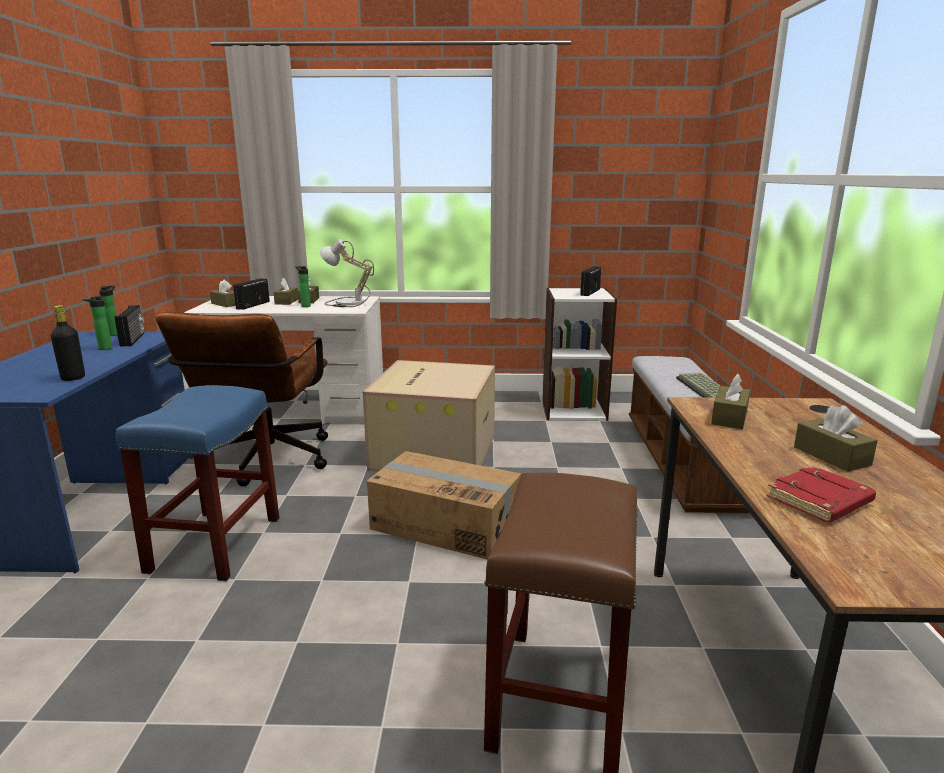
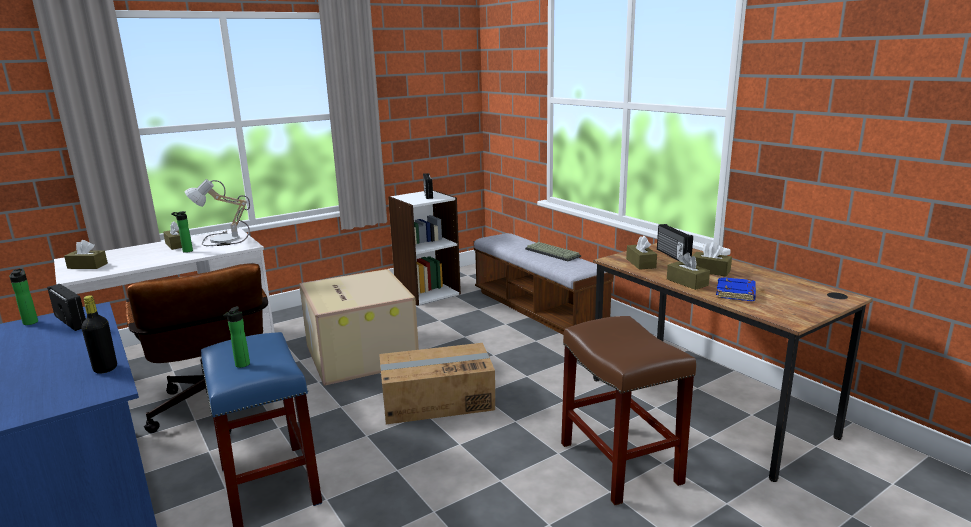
camera: 35 degrees left, 0 degrees up
(103, 349) = (60, 338): bottle -> bottle (241, 365)
(252, 305) = (123, 261): radio -> radio (672, 255)
(286, 301) = (155, 250): brown tissue box -> brown tissue box (687, 282)
(820, 501) = (736, 293): red book -> blue book

